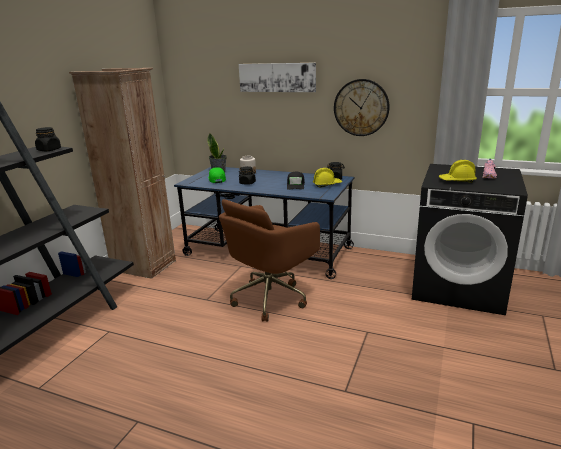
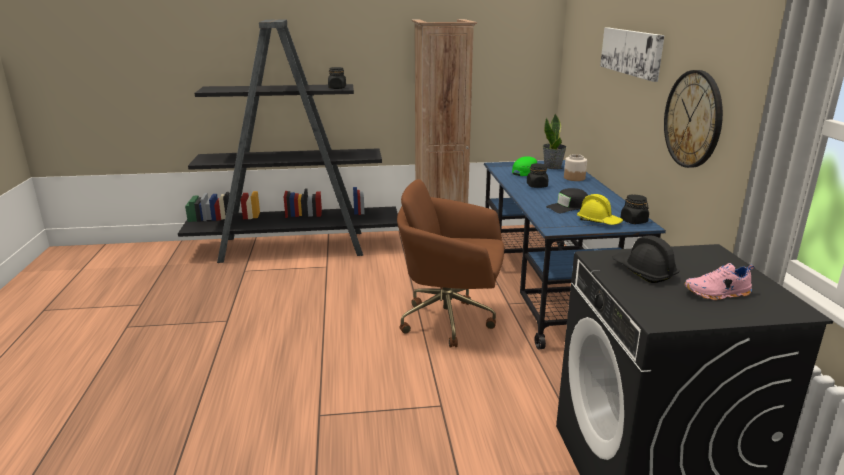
camera: 60 degrees right, 0 degrees up
(457, 181) = (643, 271): yellow hard hat -> black hard hat

